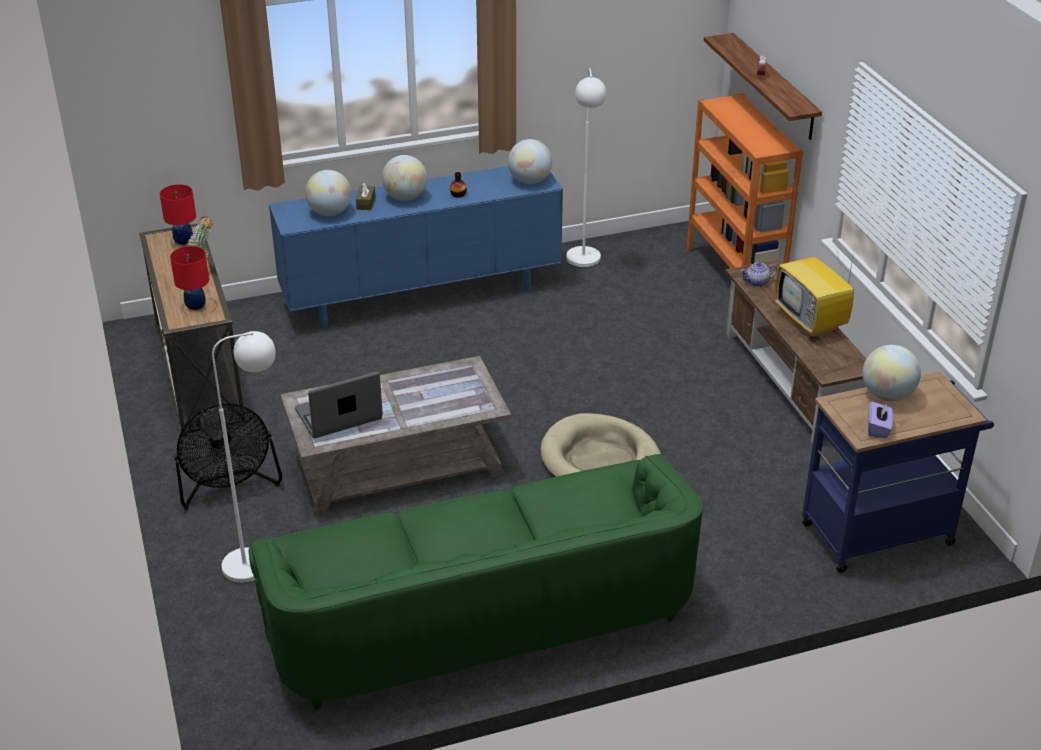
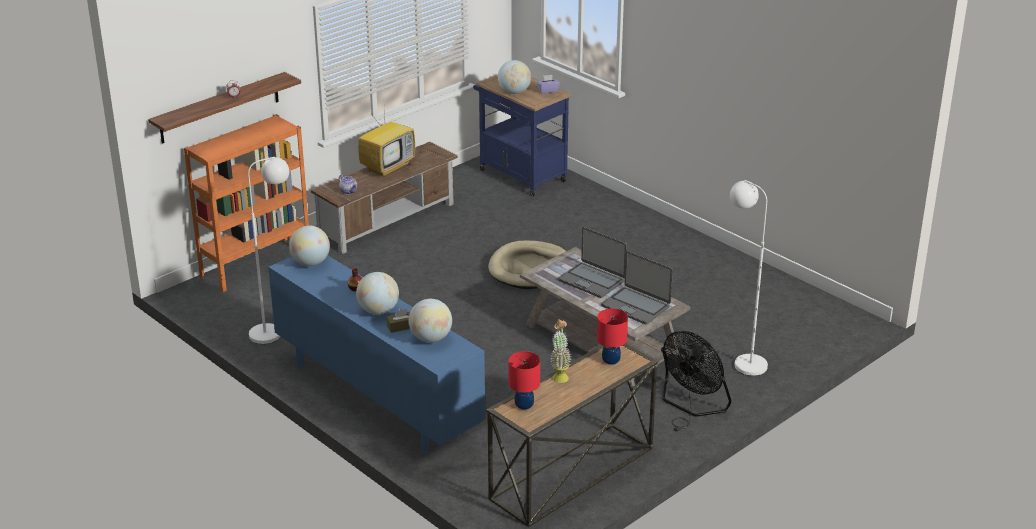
camera: 115 degrees left, 5 degrees down
(421, 401) = (592, 280): none -> laptop
(478, 617) = (705, 275): green sofa -> none

